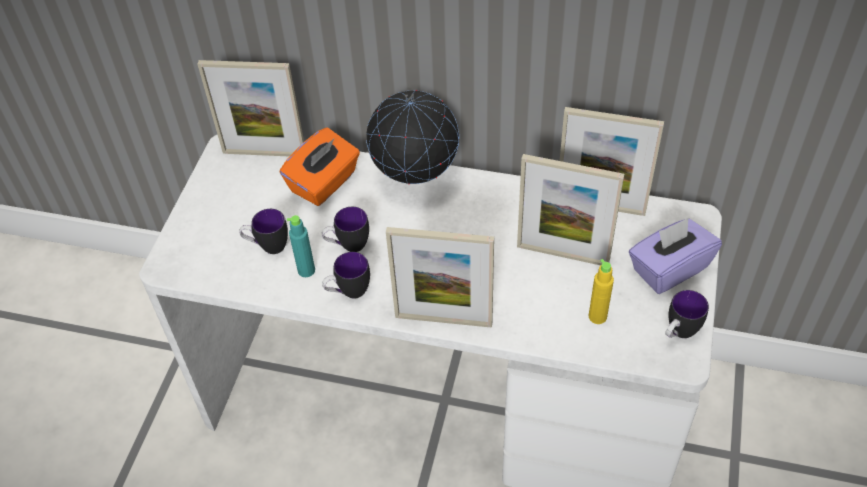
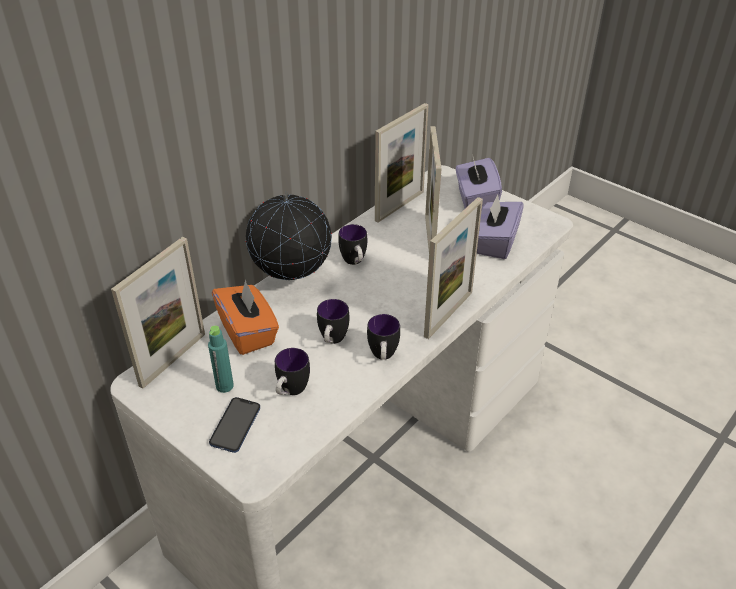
camera: 65 degrees left, 10 degrees down
(212, 229) = (235, 425): none -> phone
(306, 270) = (339, 375): turquoise bottle -> turquoise bottle (224, 386)
(562, 254) = (429, 237): picture frame -> picture frame turned 135 degrees clockwise
(597, 316) = (494, 242): yellow bottle -> purple tissue box
(678, 333) = (530, 216): mug -> mug (354, 262)

